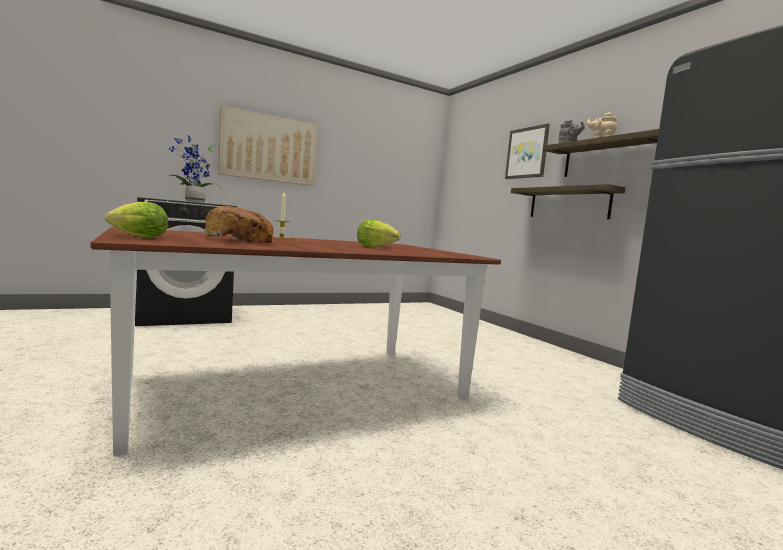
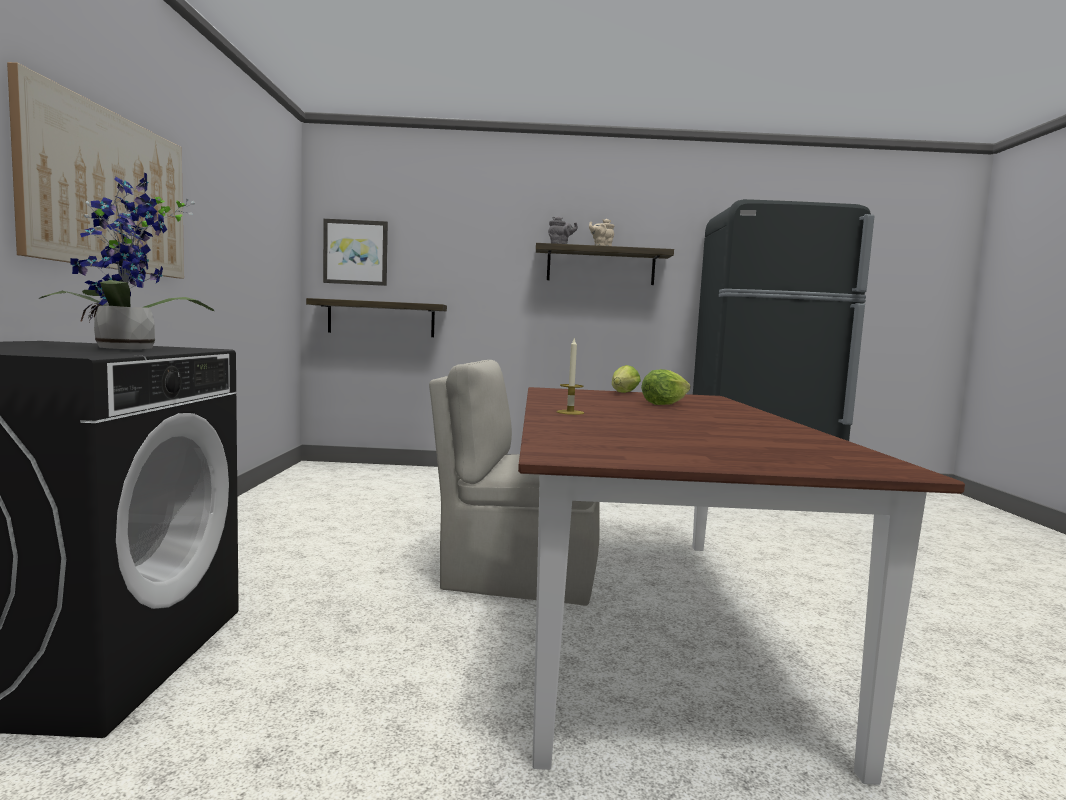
camera: 60 degrees left, 0 degrees up
(135, 237) = (823, 464): lettuce -> lettuce (623, 393)
(241, 241) = (735, 434): bread -> none
(327, 355) = (517, 575): none -> beige chair
(527, 153) = (485, 243): picture -> picture (356, 252)
(568, 203) = (555, 311): shelf -> shelf (381, 318)

